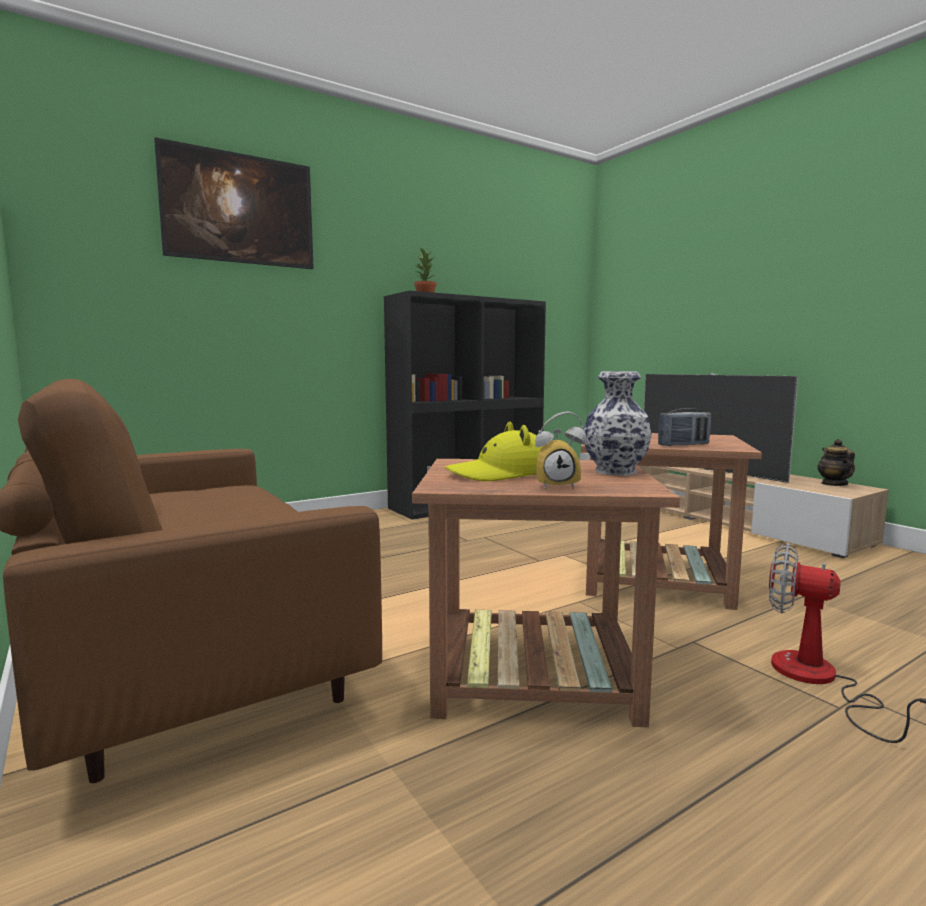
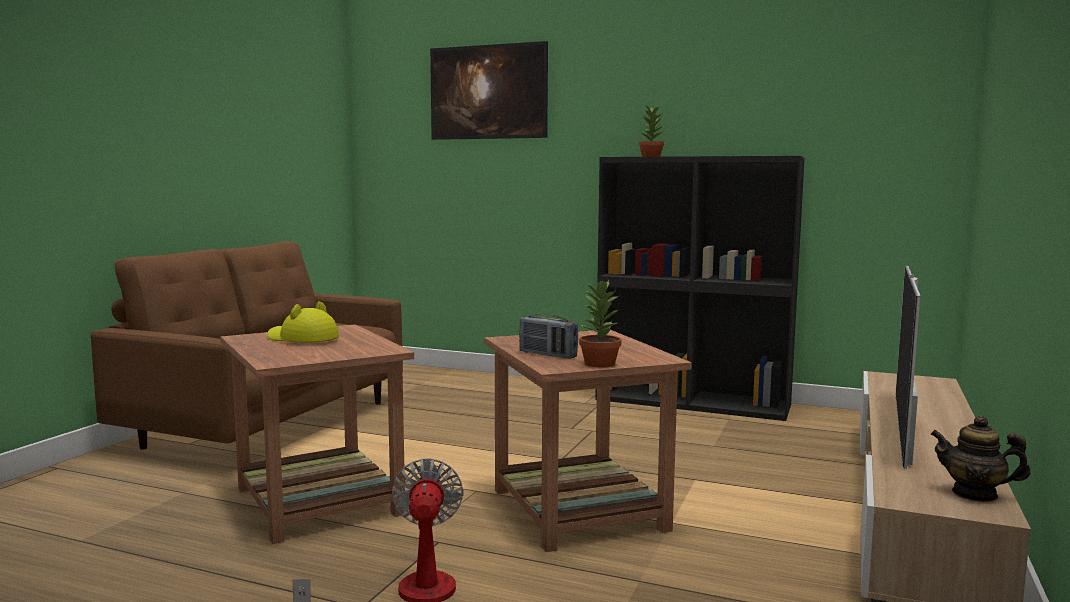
camera: 55 degrees right, 0 degrees up
(557, 486) = (269, 350): alarm clock -> none
(614, 471) = (347, 353): vase -> none
(729, 443) = (599, 364): none -> potted plant
(834, 484) = (975, 494): teapot -> teapot turned 120 degrees counterclockwise

